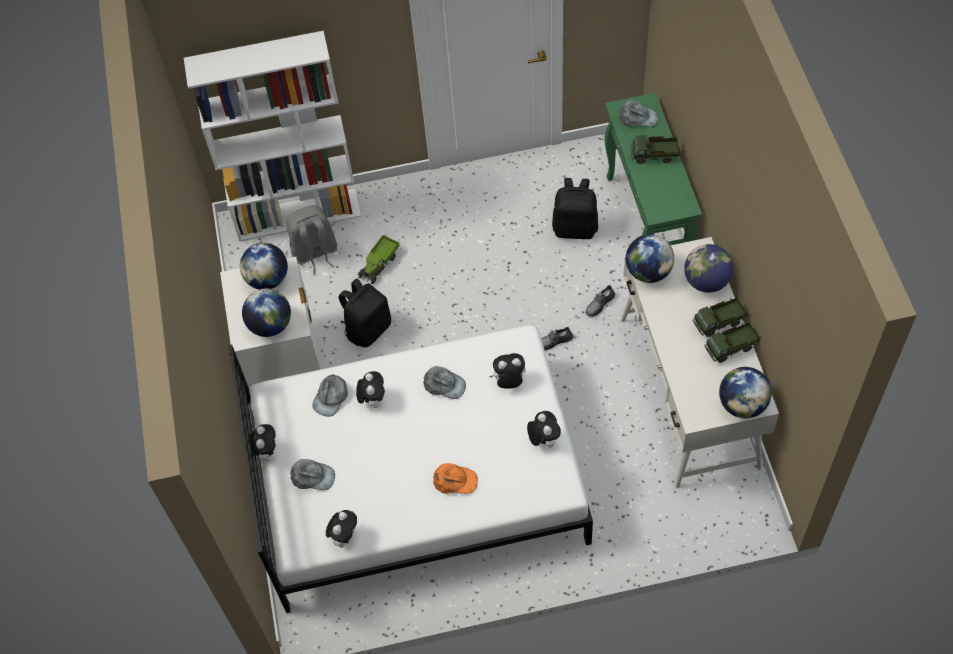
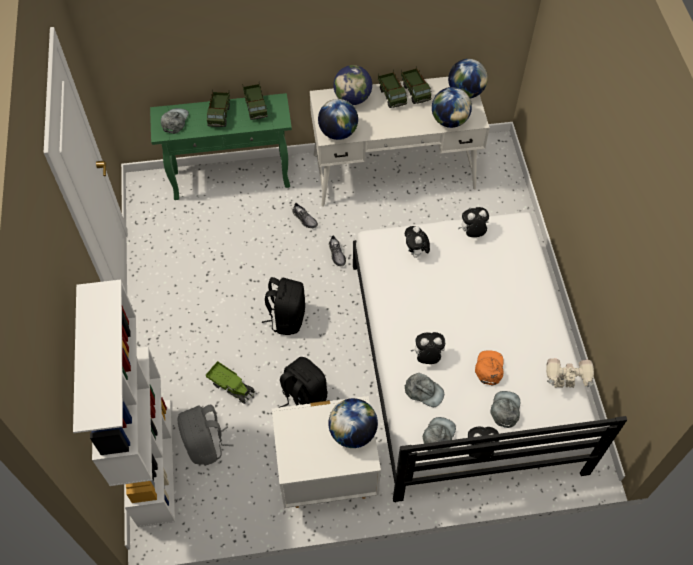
camera: 90 degrees left, 0 degrees up
(267, 279) = (296, 435): globe -> globe (449, 121)
(344, 536) = (563, 384): plush toy -> toy robot
(444, 385) = (415, 300): grey cap -> grey cap (438, 436)
(455, 481) = (510, 297): orange cap -> orange cap (489, 368)
(575, 227) = (223, 228): black backpack -> black backpack (287, 318)
(672, 188) = (256, 108): none -> toy truck

